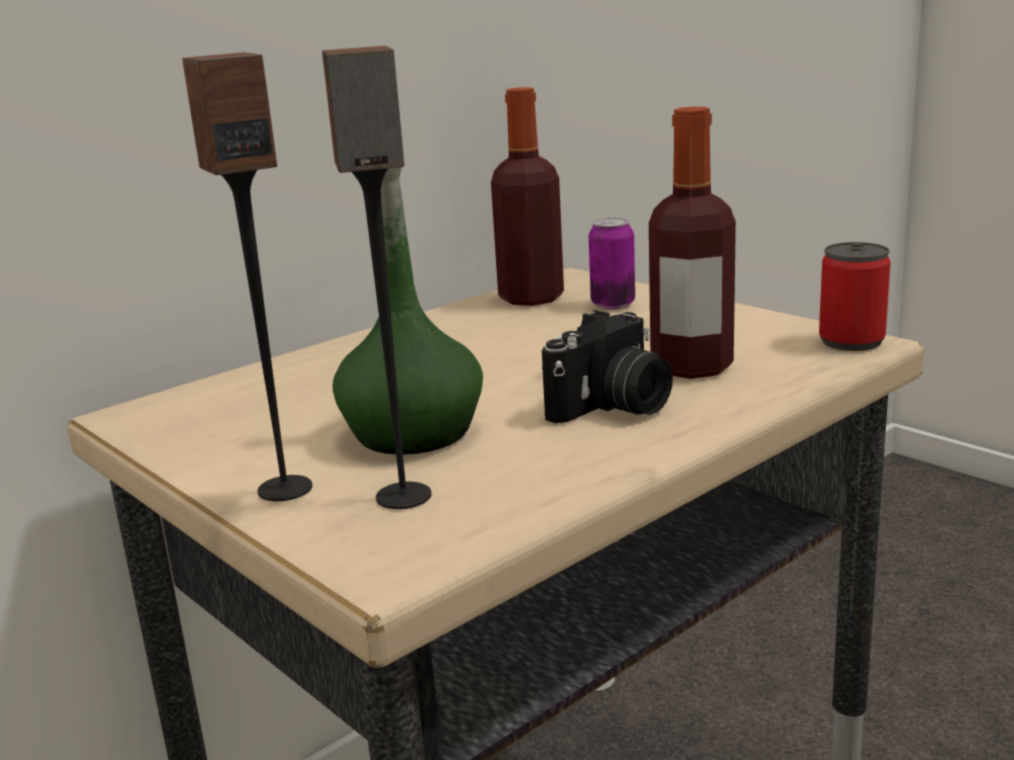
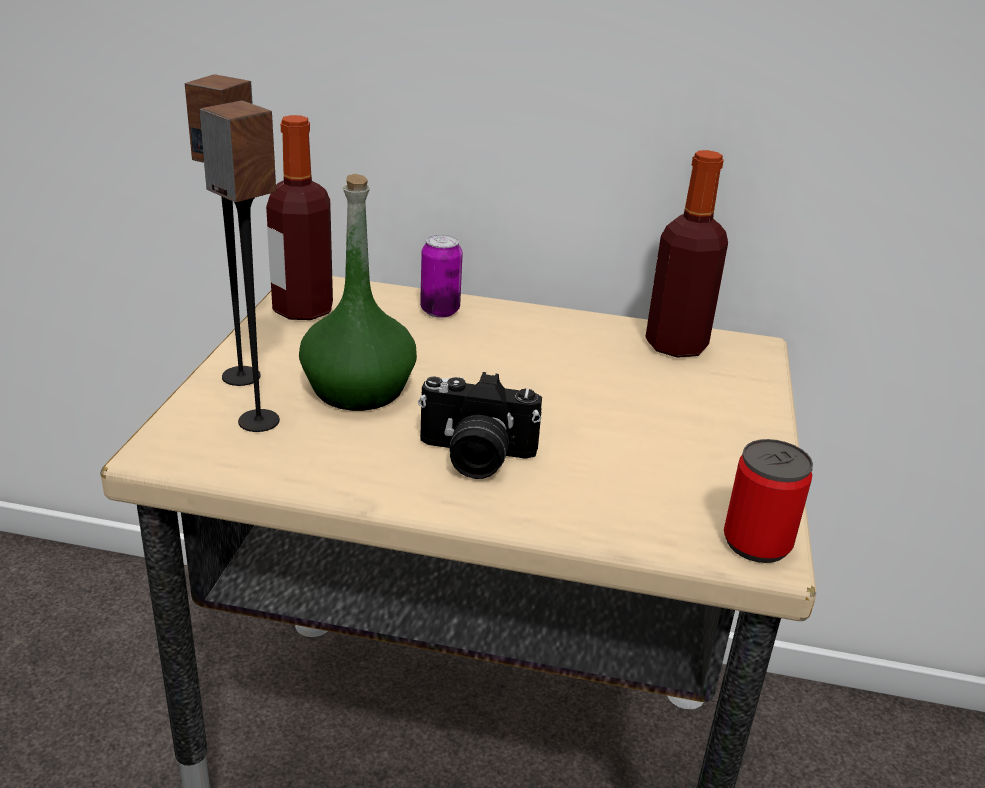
camera: 50 degrees right, 10 degrees up
(613, 304) = (706, 388): can -> can (440, 311)
(691, 367) = (596, 469): bottle -> bottle (303, 309)

